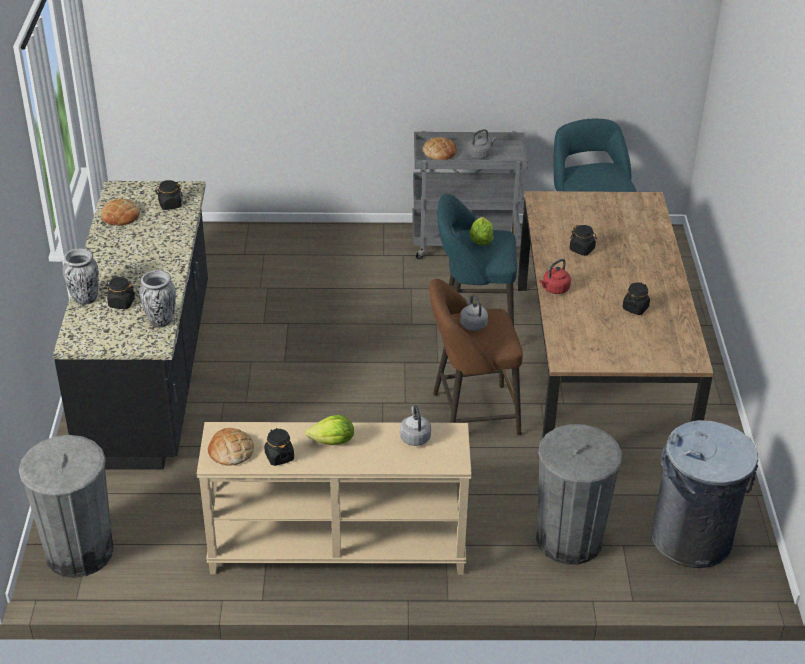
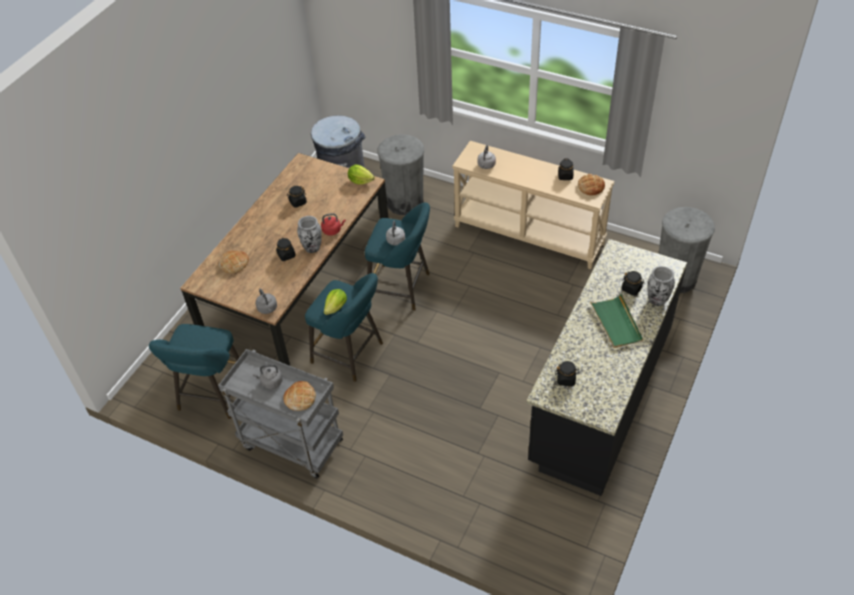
camera: 150 degrees left, 10 degrees up
(120, 216) = (611, 380): bread -> bread (234, 263)
(130, 264) = (616, 323): none -> green tray
(161, 321) = (608, 265): vase -> vase (312, 248)
(333, 442) = (532, 175): lettuce -> lettuce (360, 181)
(470, 415) = (402, 288): brown stool -> turquoise stool
(545, 199) = (267, 309): none -> grey kettle

